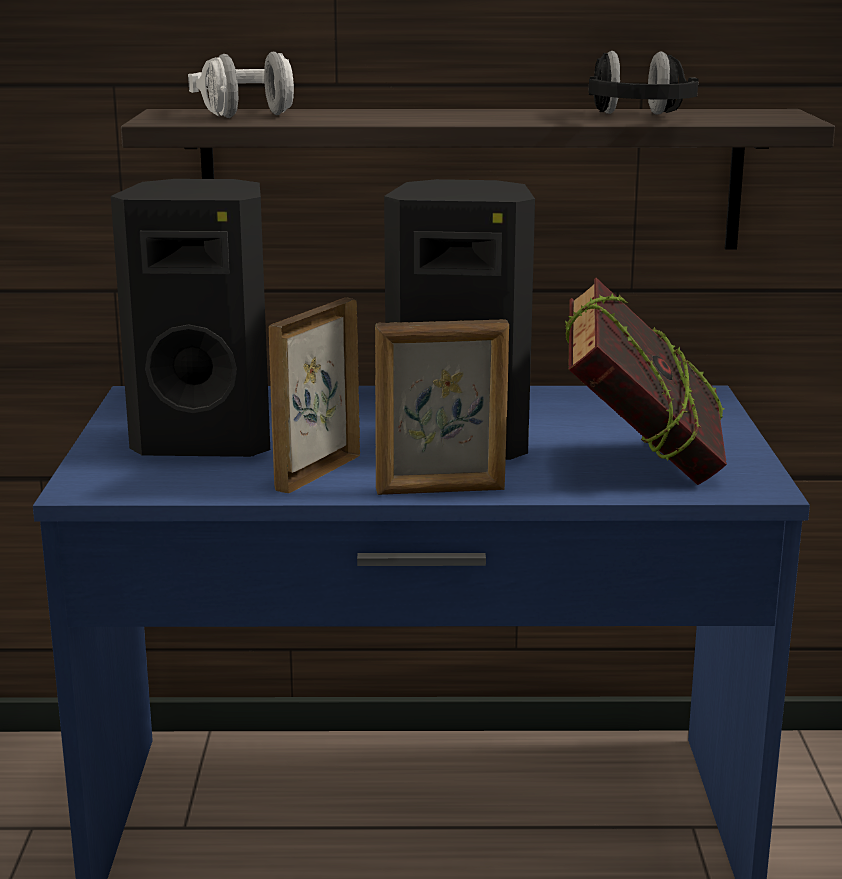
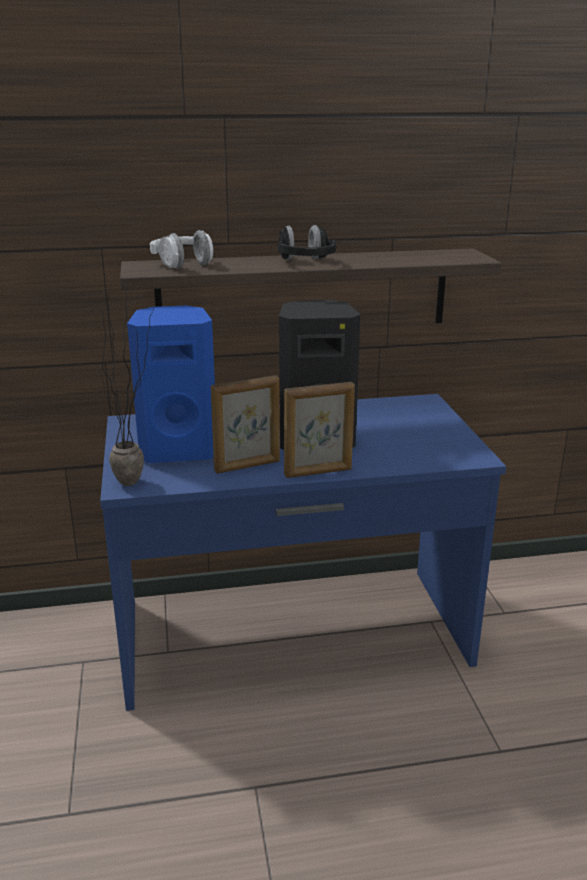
camera: 10 degrees left, 5 degrees up
(111, 486) = (139, 484): none -> potted plant
(207, 442) = (179, 450): black speaker -> blue speaker
(316, 473) = (248, 466): picture frame -> picture frame turned 135 degrees counterclockwise
(639, 118) = (398, 260): black headphones -> black headphones (305, 262)
(641, 467) = (414, 449): book -> none

